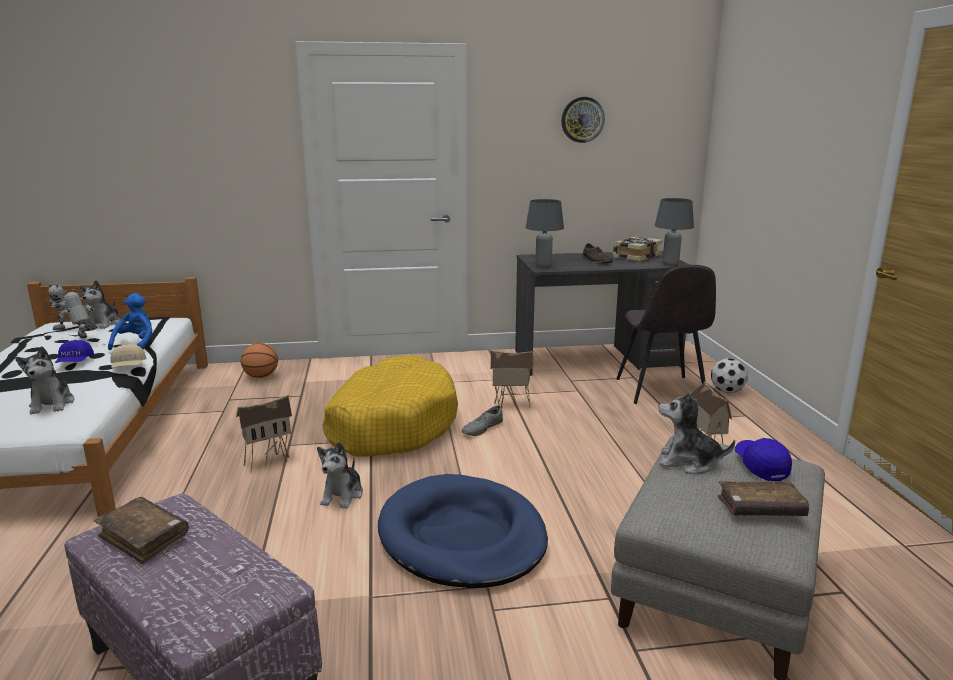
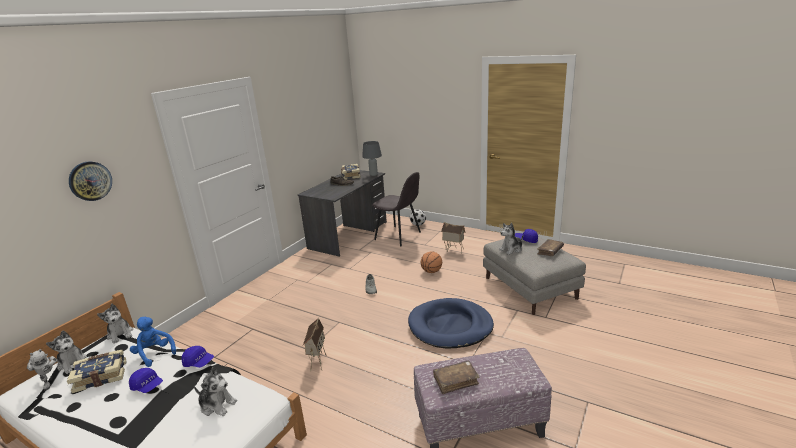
camera: 50 degrees left, 5 degrees up
(84, 339) = (101, 376): toy robot -> book
(128, 366) = (199, 362): beige cap -> blue cap
(261, 377) = (200, 336): basketball -> basketball (431, 271)
(343, 495) = (382, 347): plush toy -> plush toy (120, 334)
(391, 424) = (331, 311): yellow dog bed -> none
(511, 405) = (360, 273): toy house -> none
(543, 266) = (328, 195): grey table lamp -> none
(582, 119) = (308, 109): wall clock -> wall clock (90, 181)

